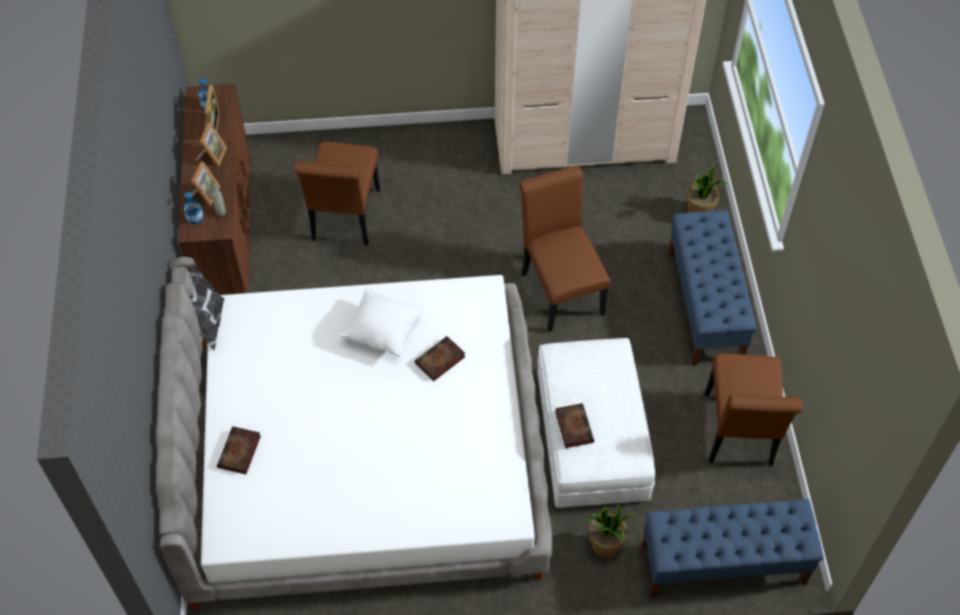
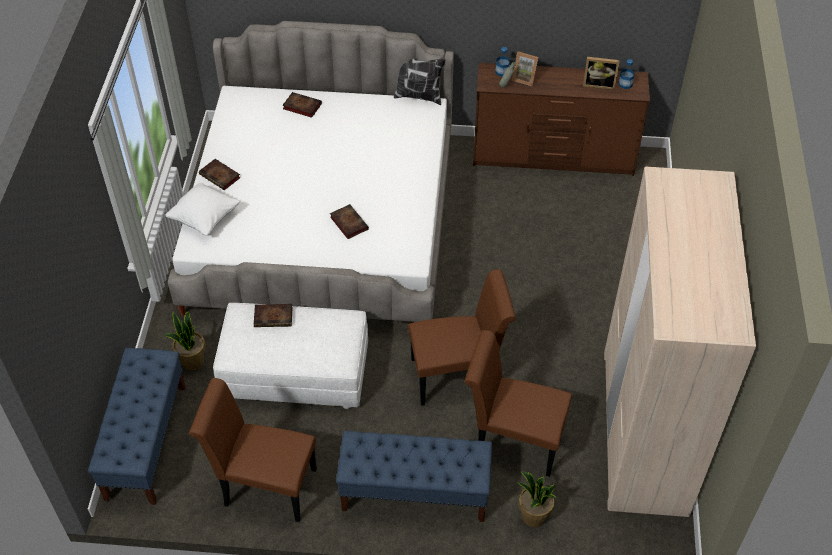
camera: 100 degrees right, 5 degrees down
(212, 155) = (566, 84): picture frame -> none
(345, 220) = (561, 231): brown chair -> brown chair (512, 440)
(383, 332) = (386, 192): white pillow -> white pillow (205, 218)
(384, 518) = (221, 176): none -> book

